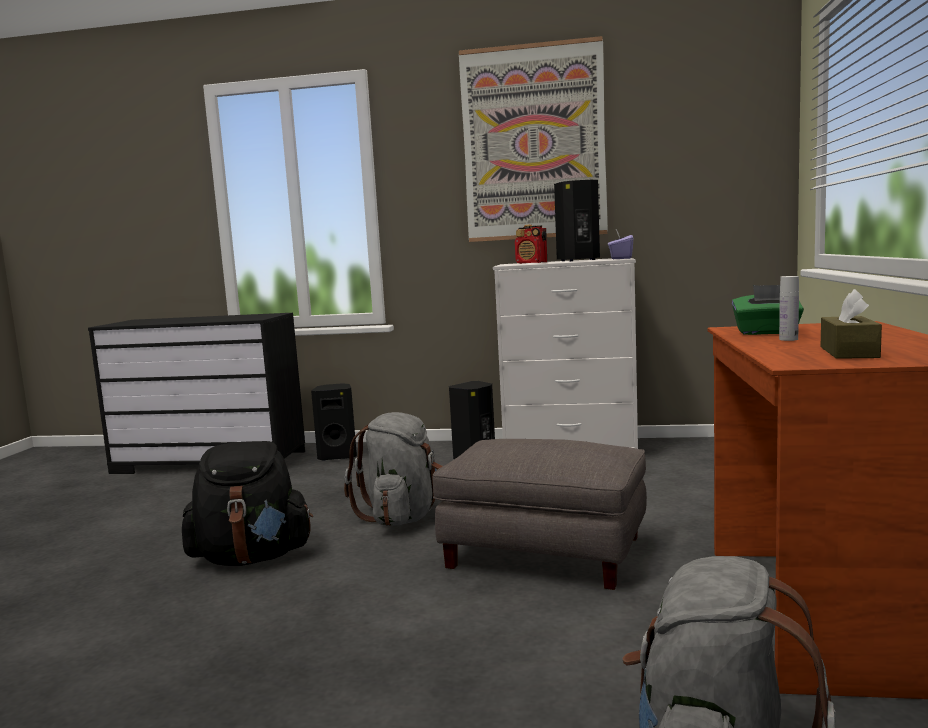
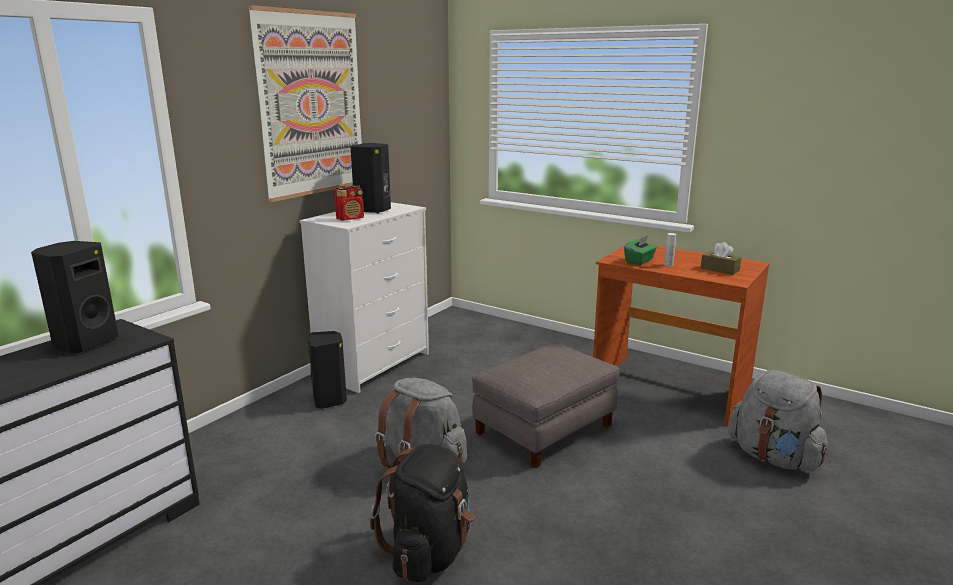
camera: 65 degrees left, 10 degrees up
(338, 456) = (206, 459): black speaker -> black speaker (85, 343)
(620, 258) = (405, 206): purple tissue box -> none

